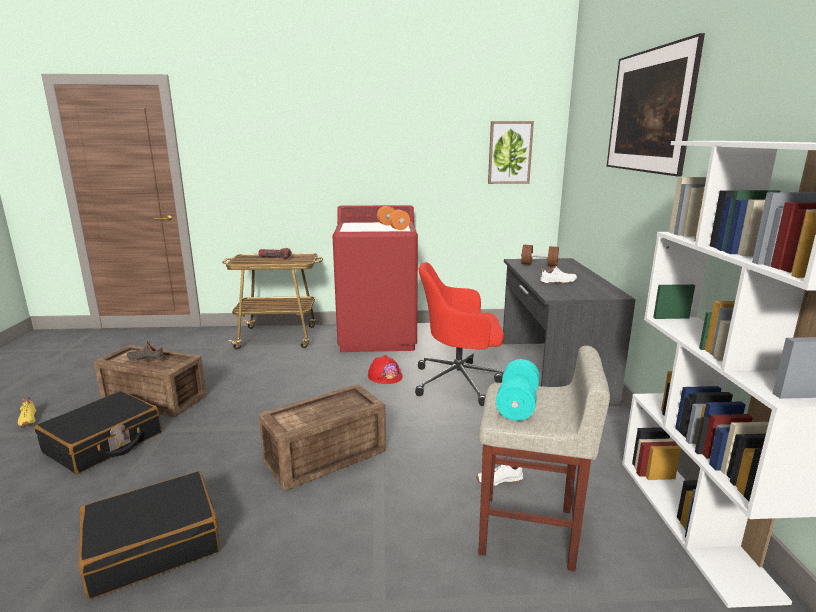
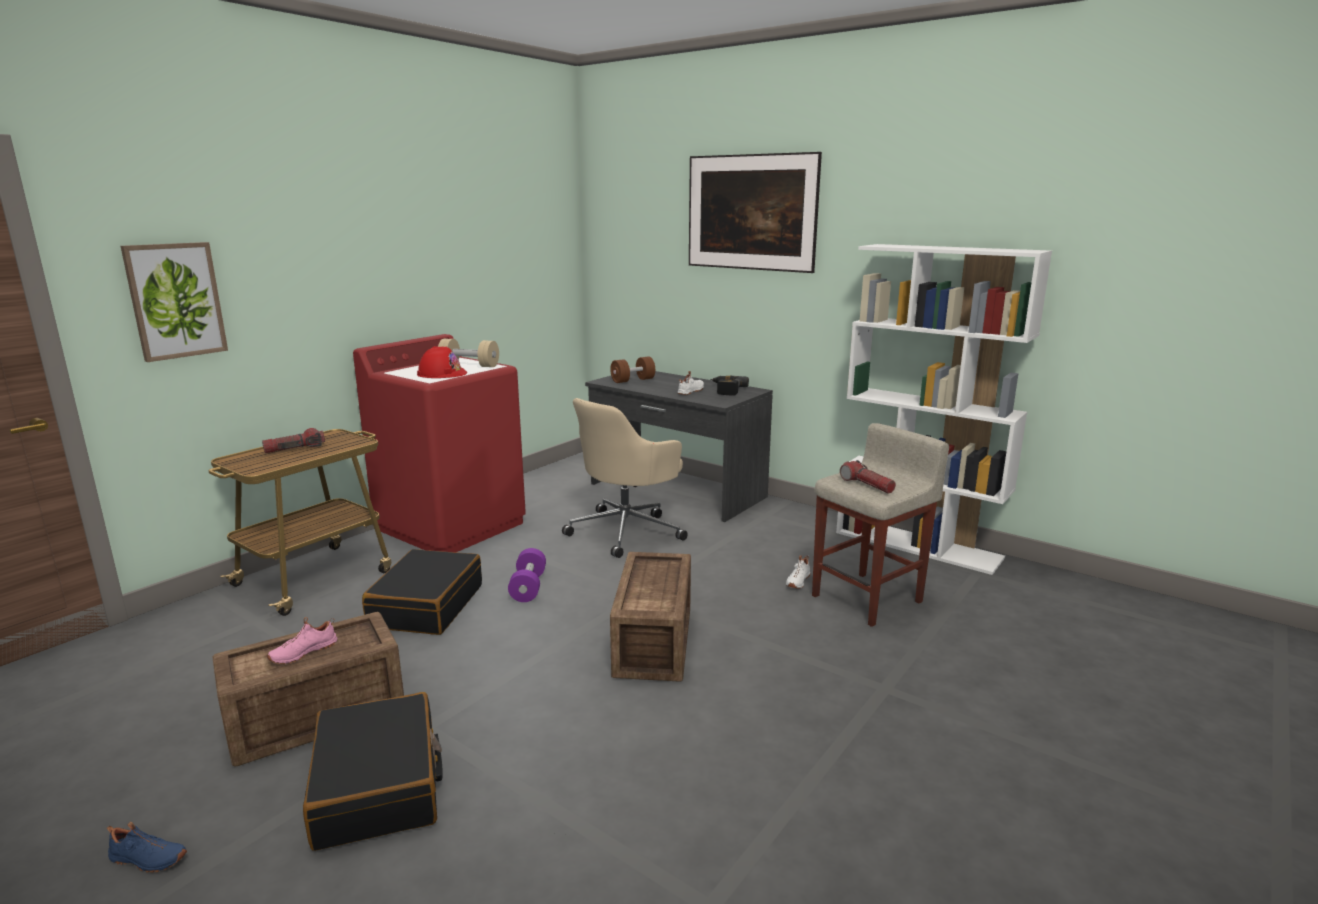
camera: 50 degrees left, 0 degrees up
(27, 420) = (147, 860): yellow shoe -> blue shoe
(147, 359) = (303, 652): black shoe -> pink shoe
(153, 545) = (675, 787): black suitcase -> black suitcase (426, 606)
(339, 387) = (528, 587): none -> purple dumbbell
(385, 376) = (549, 556): red hard hat -> red hard hat (442, 373)
(393, 227) = (469, 365): orange dumbbell -> beige dumbbell
(459, 382) = (627, 531): red office chair -> beige office chair
(510, 152) = (536, 253): picture -> picture (175, 300)
(517, 405) = (866, 485): turquoise dumbbell -> flashlight
(590, 288) = (725, 390): none -> power drill

